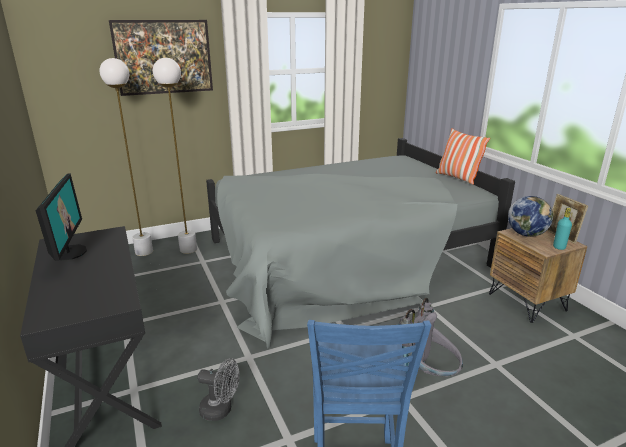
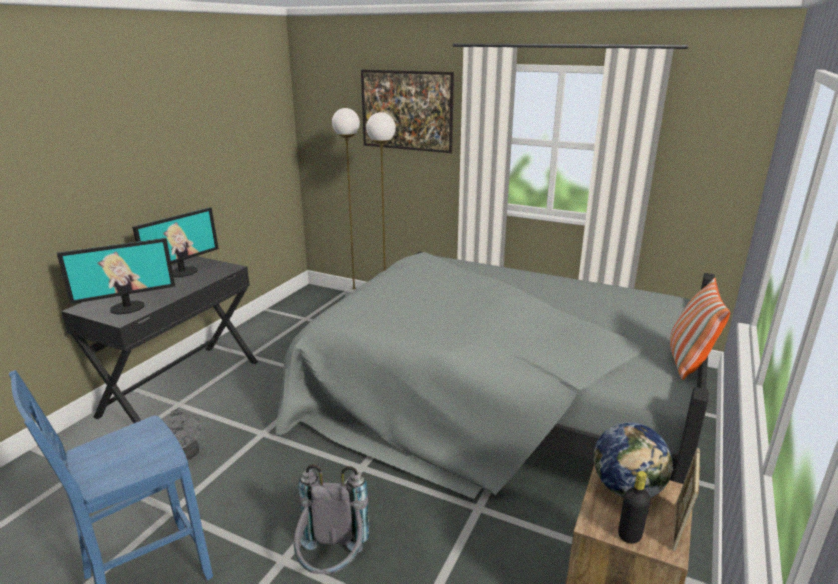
camera: 50 degrees right, 0 degrees up
(97, 295) = (127, 307): none -> monitor
(559, 247) = (629, 535): turquoise bottle -> black bottle

